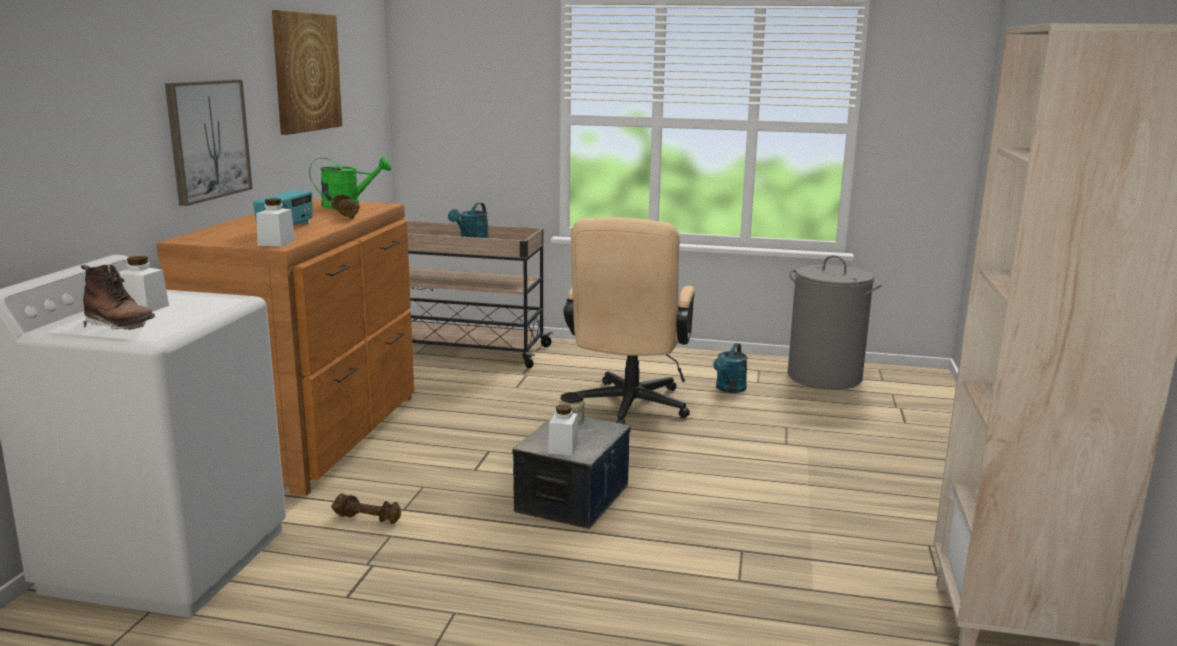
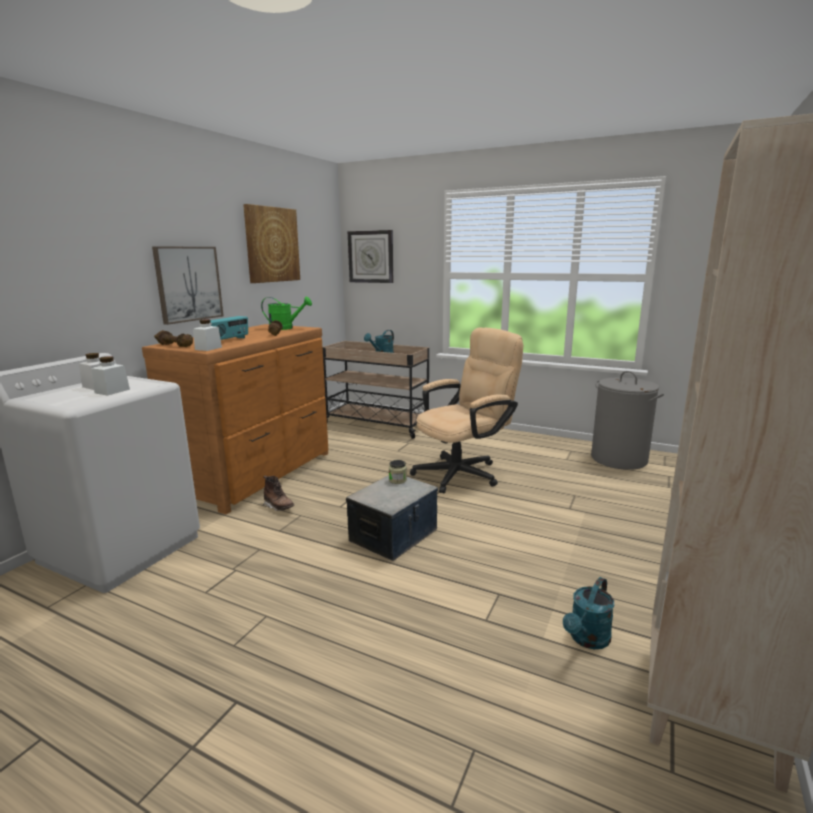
camera: 15 degrees right, 0 degrees up
(120, 328) = (64, 399): brown boot -> brown boot (279, 507)
(368, 518) = (253, 534): brown dumbbell -> brown dumbbell (175, 346)
(440, 88) = (371, 257): none -> wall clock
(563, 447) = (380, 500): white jar -> white jar (112, 391)
(628, 409) = (464, 472): beige office chair -> beige office chair turned 150 degrees counterclockwise
(729, 389) = (543, 463): turquoise watering can -> turquoise watering can (587, 639)

